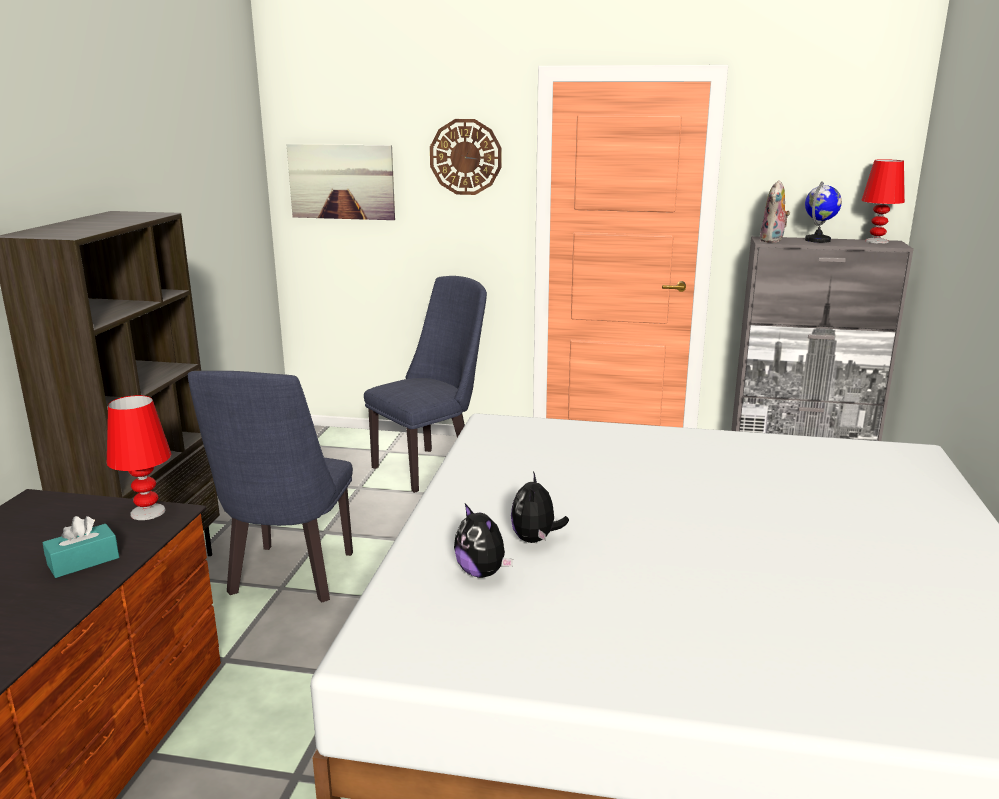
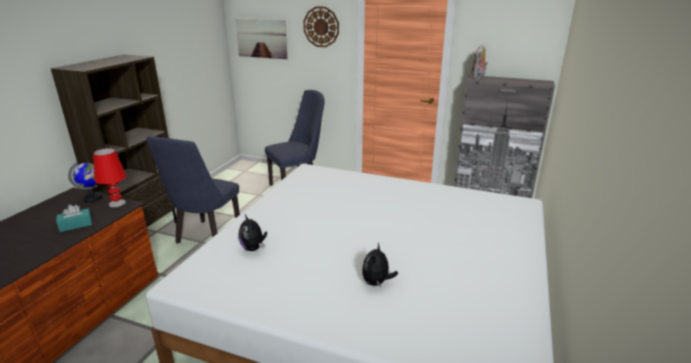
camera: 10 degrees right, 5 degrees up
(535, 540) = (290, 233): plush toy -> plush toy (377, 282)
(818, 240) = (504, 79): globe -> globe (93, 198)
(876, 241) = (537, 81): red table lamp -> none

